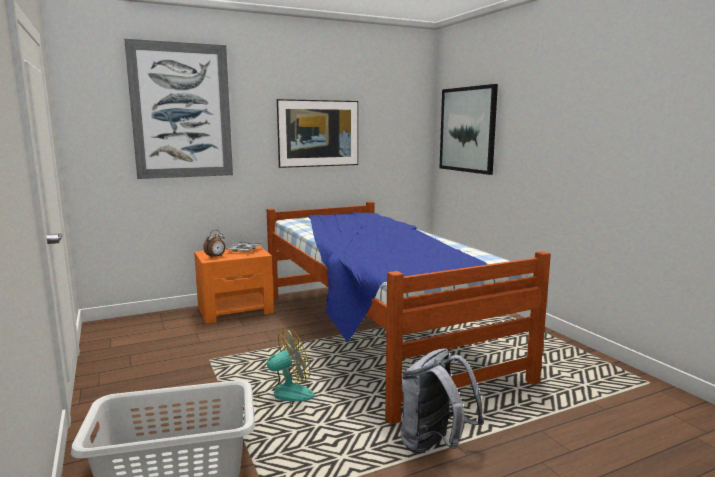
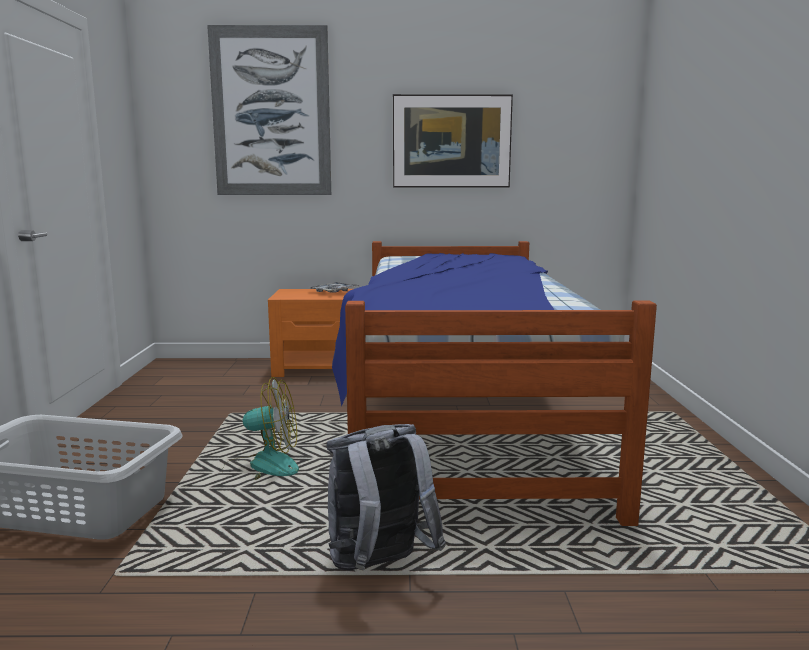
camera: 25 degrees right, 0 degrees up
(216, 257) = (292, 295): alarm clock -> none
(467, 129) = (673, 130): picture -> none

